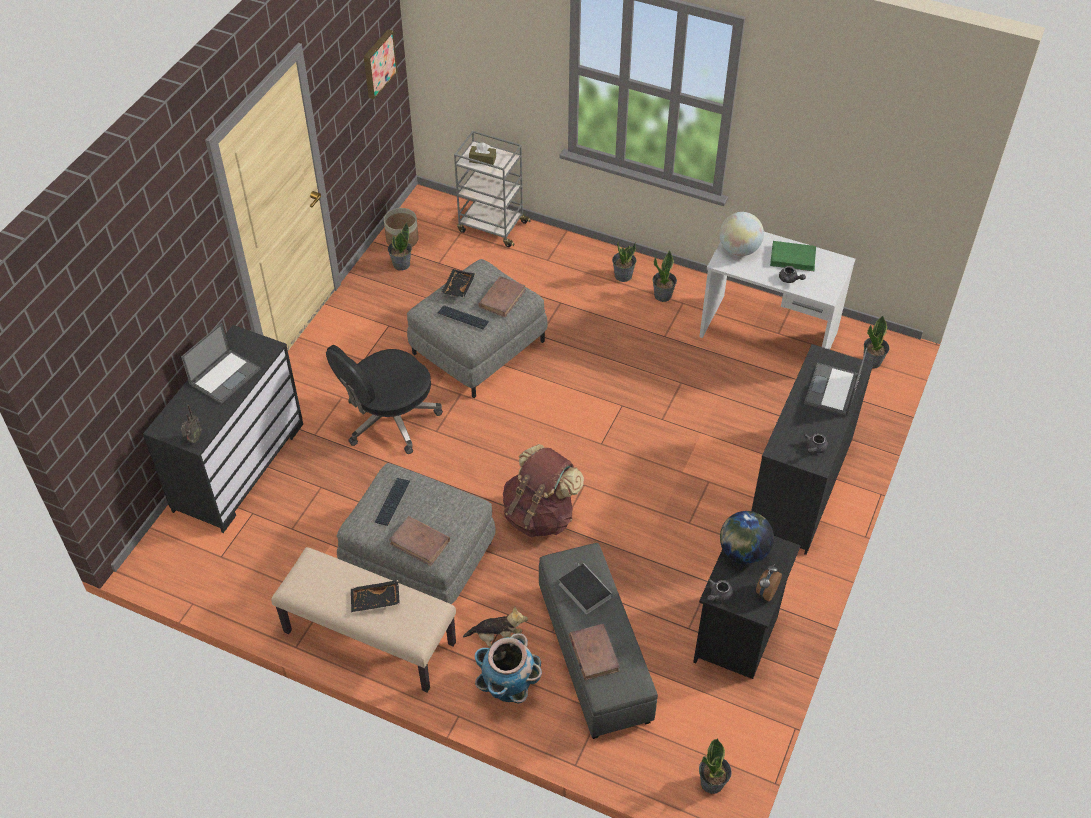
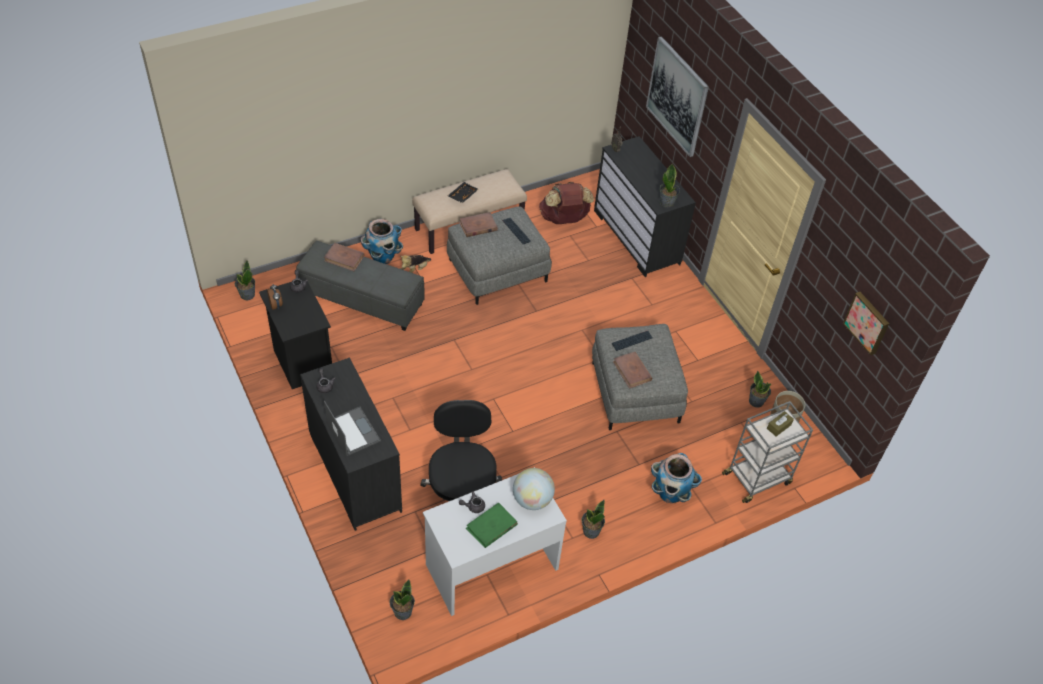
camera: 125 degrees right, 0 degrees up
(145, 306) = (677, 96): none -> picture
(225, 376) = (653, 180): laptop -> none
(389, 420) = (611, 314): black office chair -> black office chair (462, 492)
(457, 287) = (664, 356): black tray -> none
(540, 515) = (471, 336): brown backpack -> brown backpack (564, 219)
(568, 269) = (670, 493): none -> planter
(583, 589) = (383, 278): book -> none
(623, 275) = (634, 522): potted plant -> potted plant (667, 202)
(743, 552) = (308, 314): globe -> none

